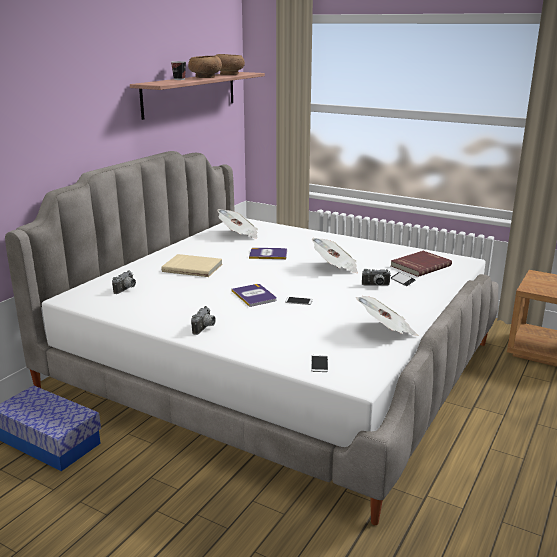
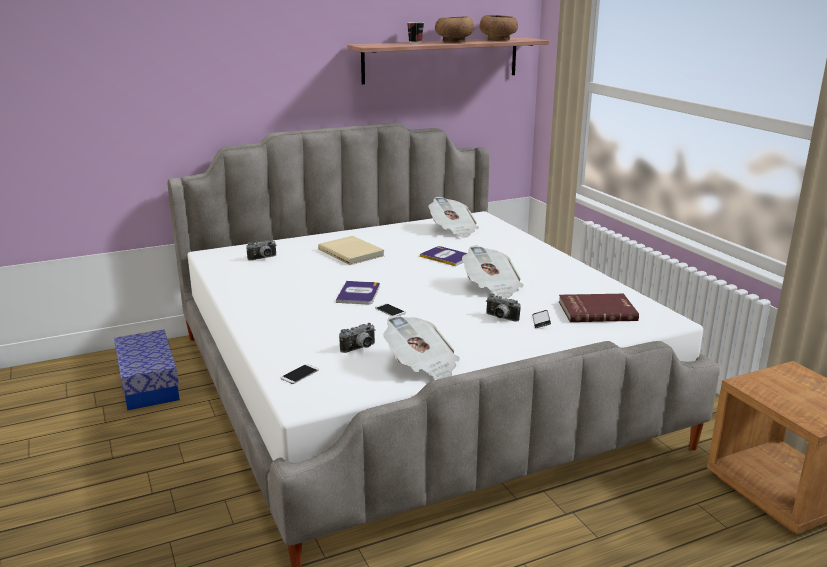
camera: 35 degrees right, 0 degrees up
(205, 328) = (264, 310): camera -> camera (360, 349)

